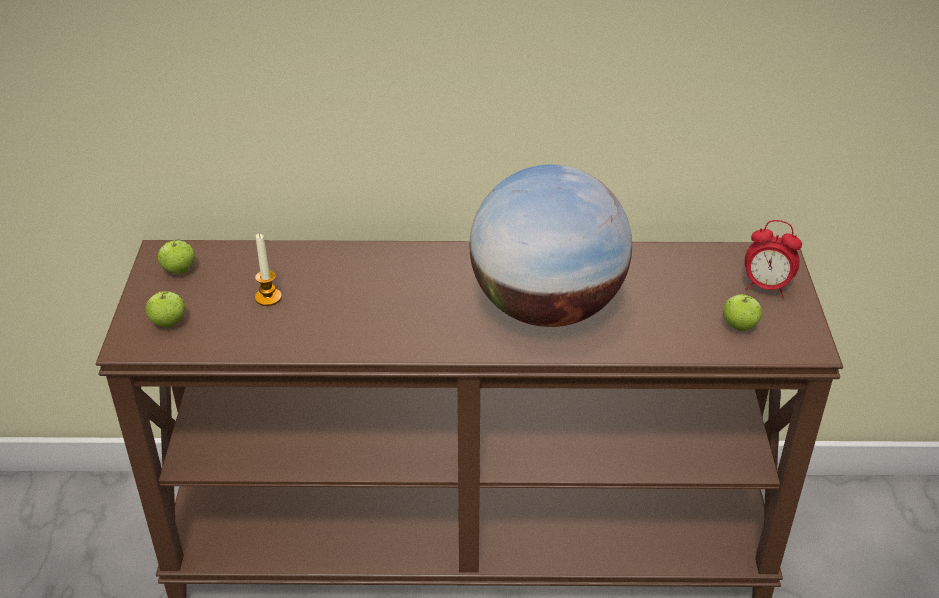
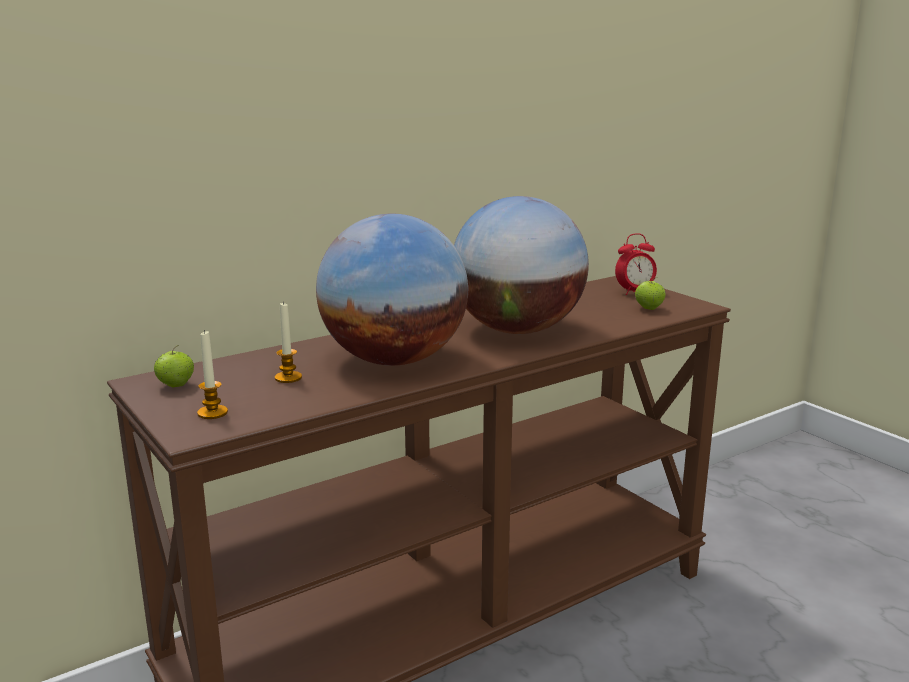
camera: 35 degrees left, 20 degrees down
(168, 323) = (212, 413): apple -> candle
(378, 309) = (394, 360): none -> globe

